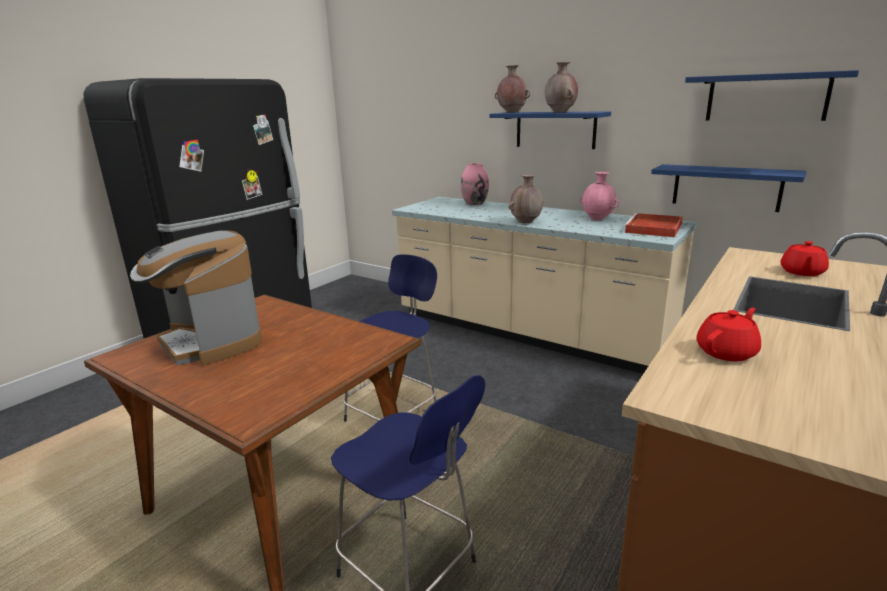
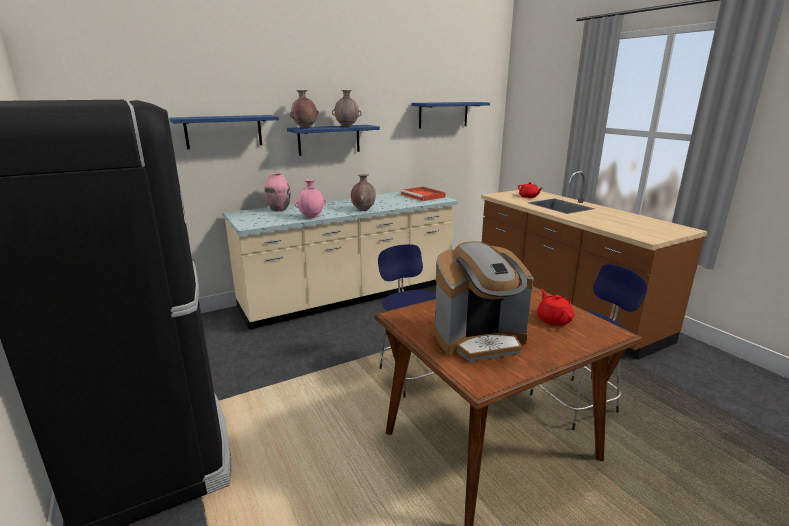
camera: 65 degrees left, 0 degrees up
(597, 219) = (384, 198): pink vase -> pink vase (311, 217)
(726, 187) = (431, 166): blue shelf -> blue shelf (224, 131)
(727, 352) = (610, 224): red teapot -> red teapot (553, 319)

